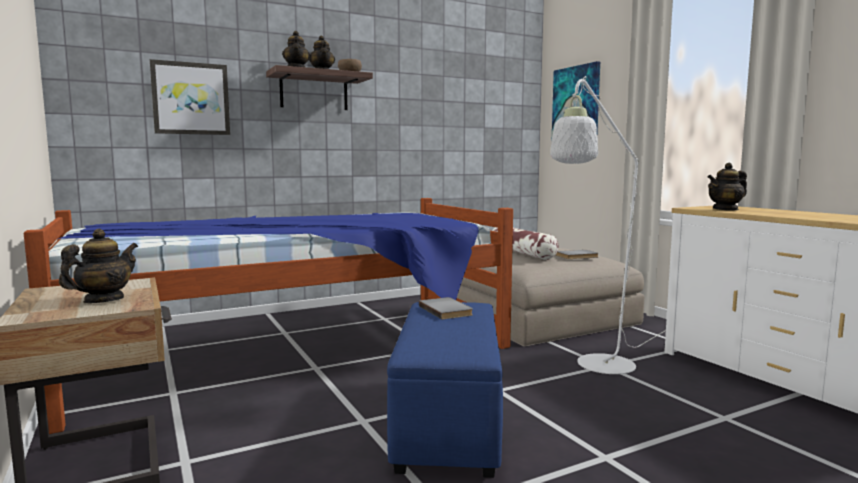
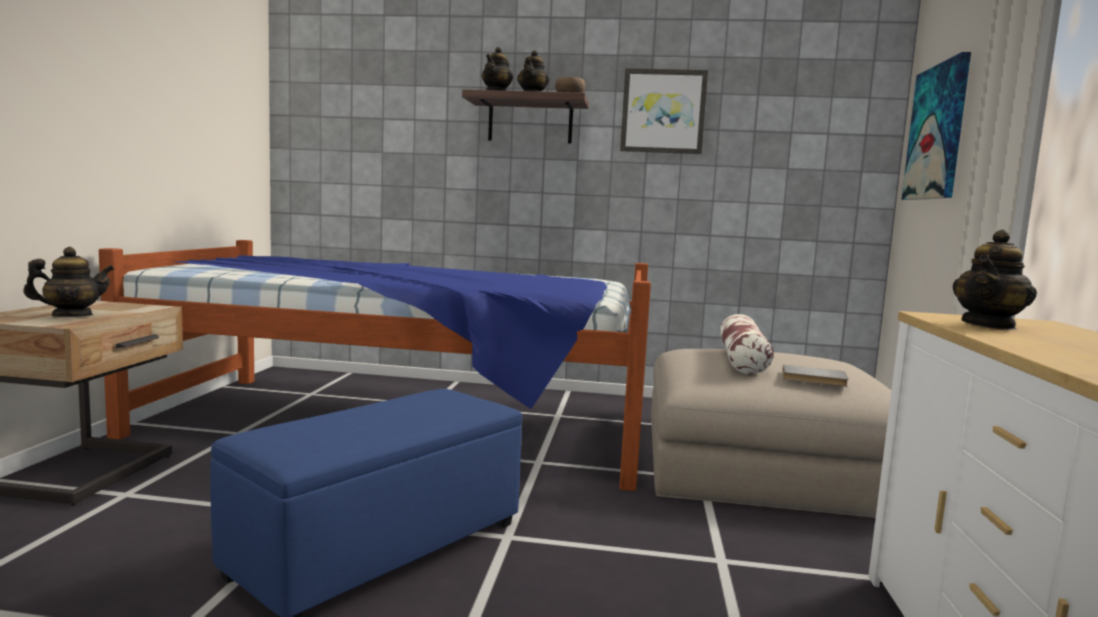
camera: 35 degrees right, 0 degrees up
(191, 98) = (394, 132): picture -> picture (663, 111)
(447, 310) = (430, 403): grey book -> none
(599, 368) = (705, 560): white floor lamp -> none
(725, 209) = (989, 325): teapot -> teapot turned 60 degrees counterclockwise

